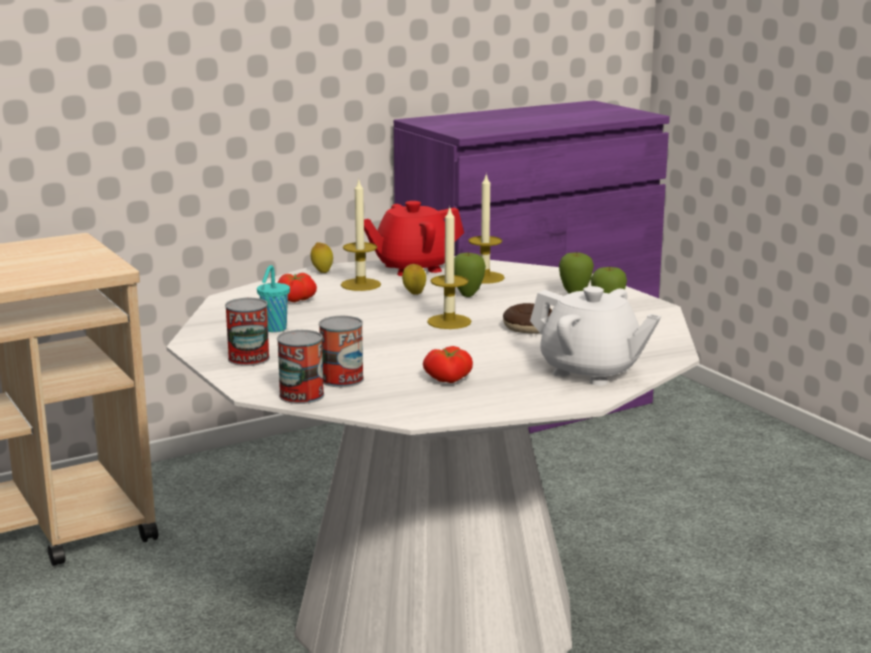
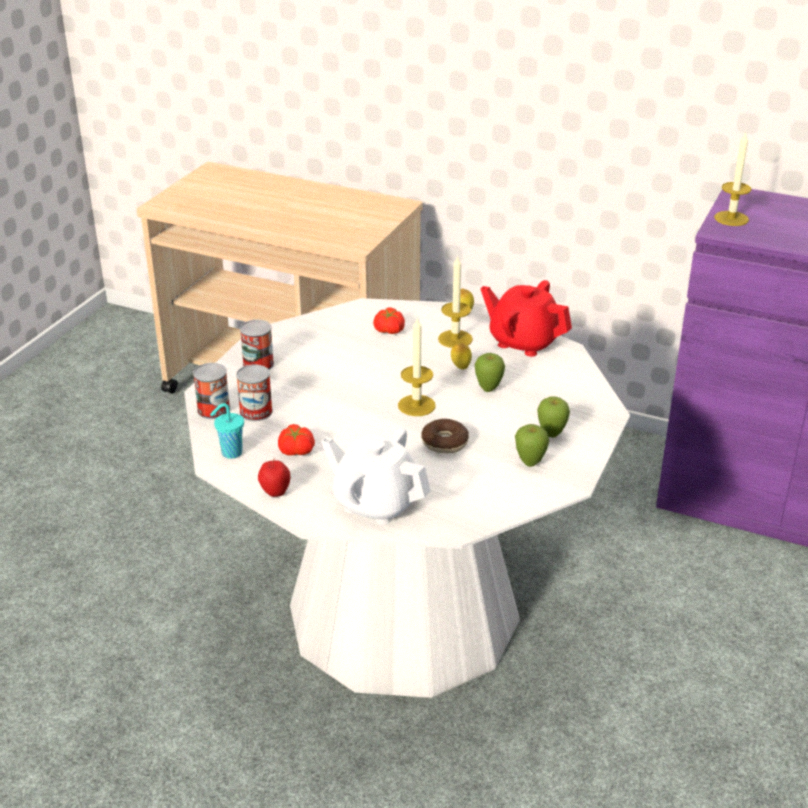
camera: 55 degrees right, 15 degrees up
(274, 329) = (321, 349): turquoise cup -> turquoise cup (230, 453)
(484, 277) = (542, 380): candle -> candle (731, 218)
(511, 404) = (275, 493): none -> apple
(590, 371) = (376, 503): white teapot -> white teapot turned 120 degrees clockwise

